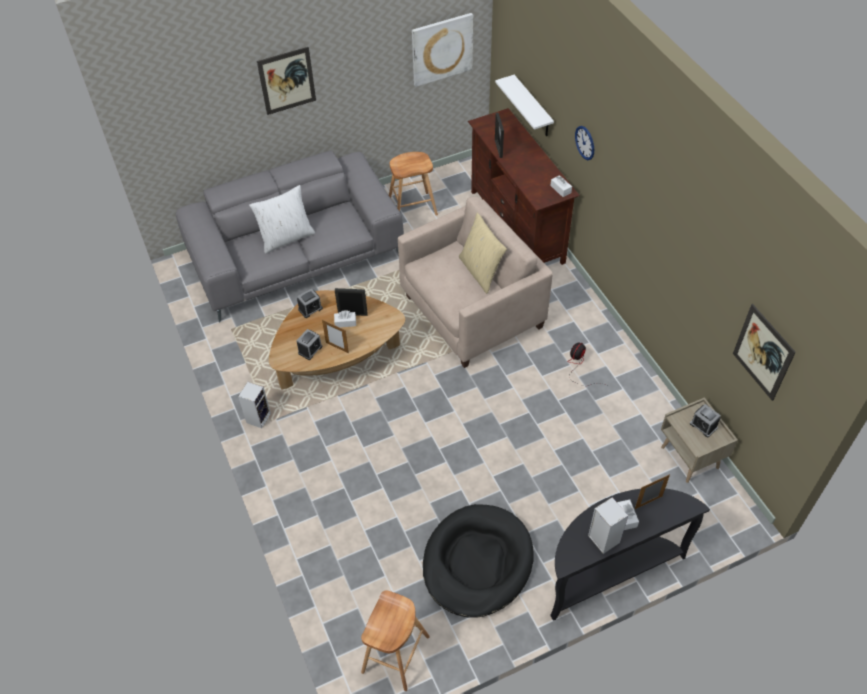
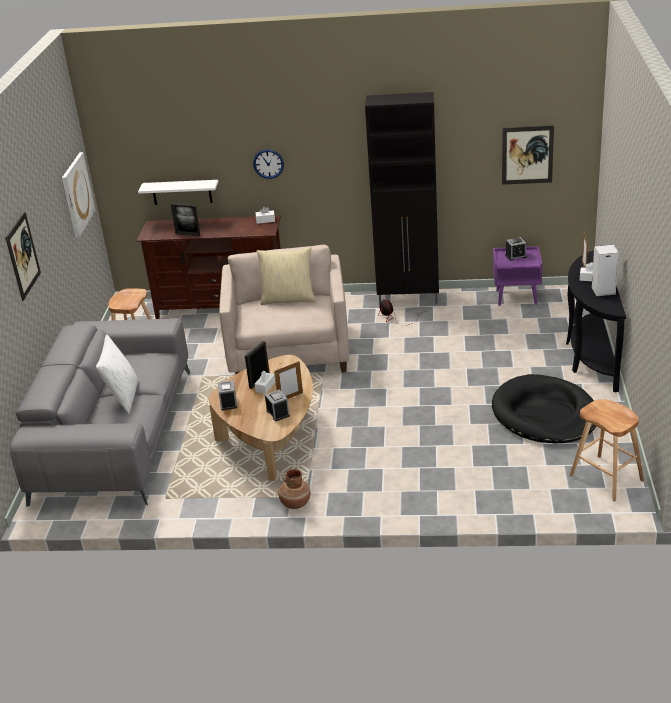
camera: 60 degrees left, 20 degrees down
(258, 417) = (295, 503): speaker -> brown vase
(623, 363) = (409, 299): none -> black cabinet
(690, 458) = (517, 297): beige nightstand -> purple nightstand

